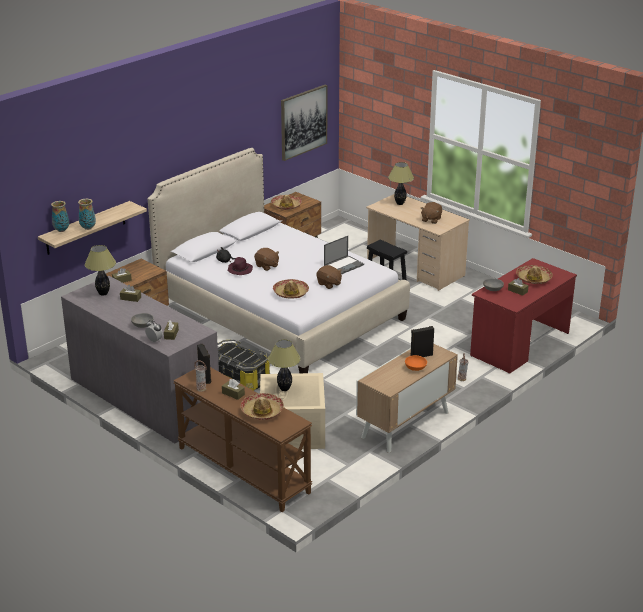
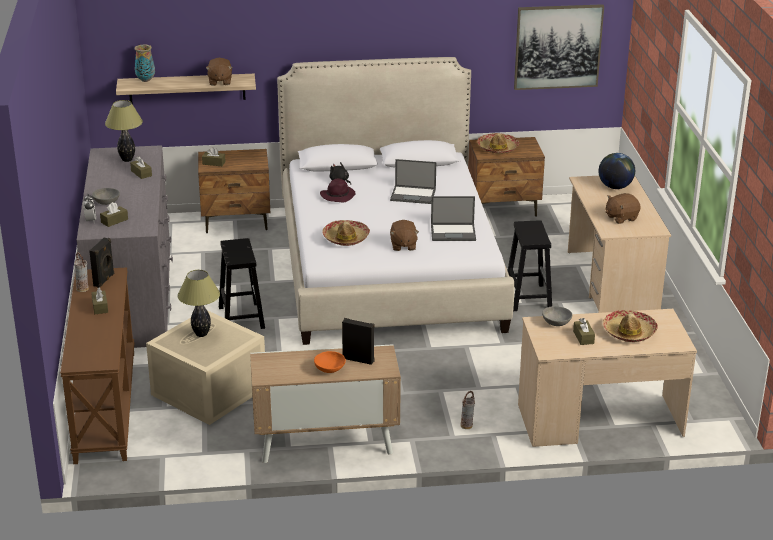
camera: 40 degrees right, 0 degrees up
(88, 228) = (171, 86): vase -> none
(239, 379) = (241, 317): storage box -> black stool
(262, 411) = (95, 336): hat -> none
(266, 266) = (371, 202): brown plush toy -> brown plush toy (219, 81)
(284, 252) = (413, 195): none -> laptop
(399, 203) = (615, 187): table lamp -> globe
(519, 344) = (599, 420): red desk -> beige desk

